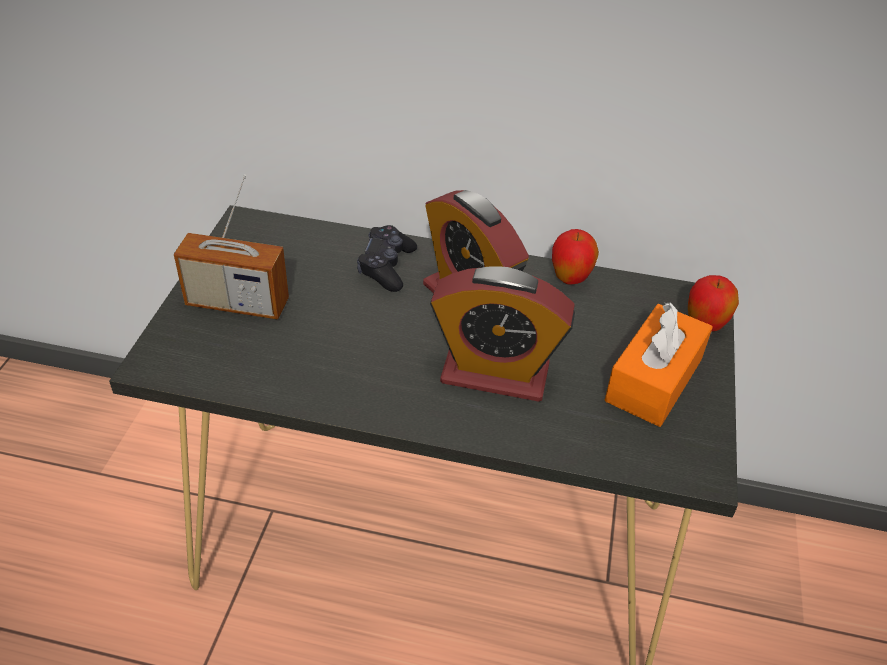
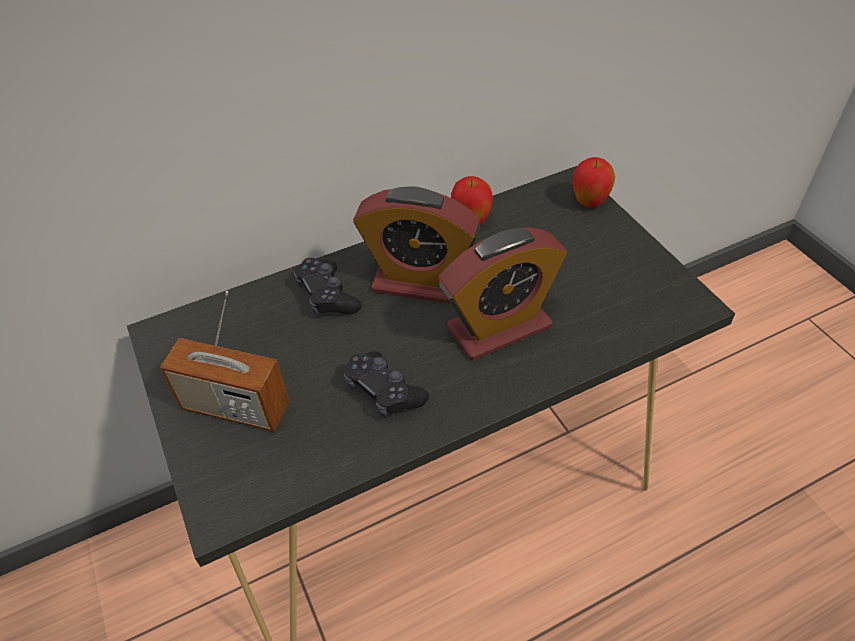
camera: 35 degrees left, 5 degrees up
(237, 303) = (236, 407): radio -> radio turned 45 degrees clockwise
(349, 361) = (384, 391): none -> black game controller
(654, 380) = (601, 261): orange tissue box -> none

